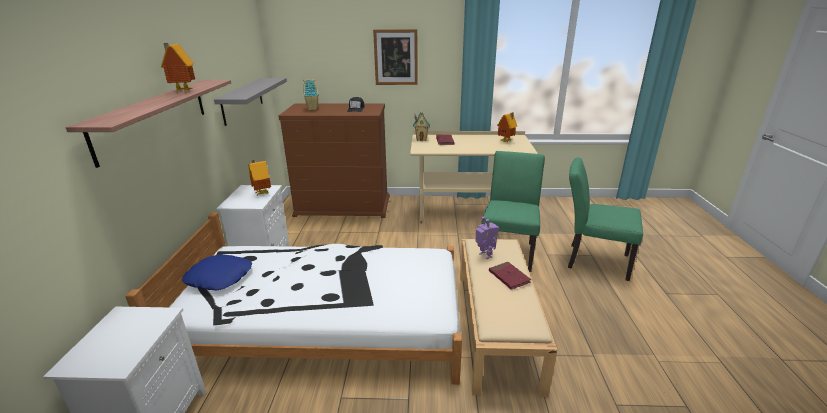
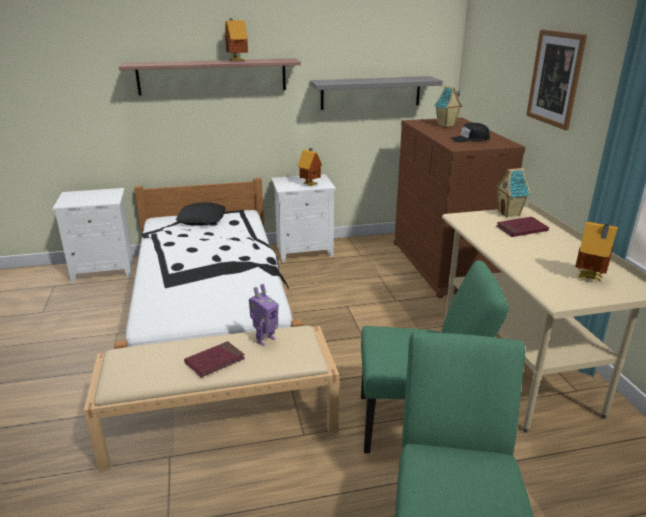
camera: 75 degrees right, 0 degrees up
(220, 277) = (202, 219): blue pillow -> black pillow

